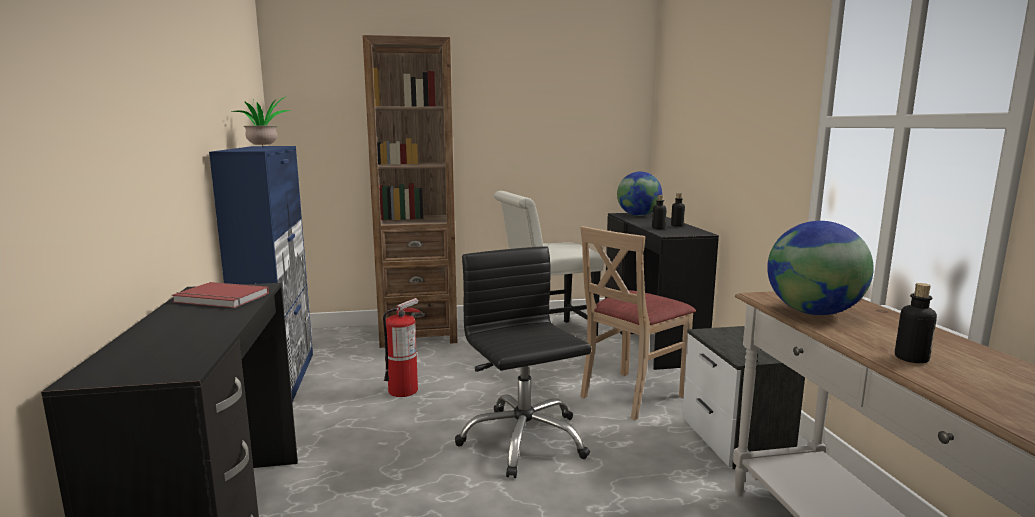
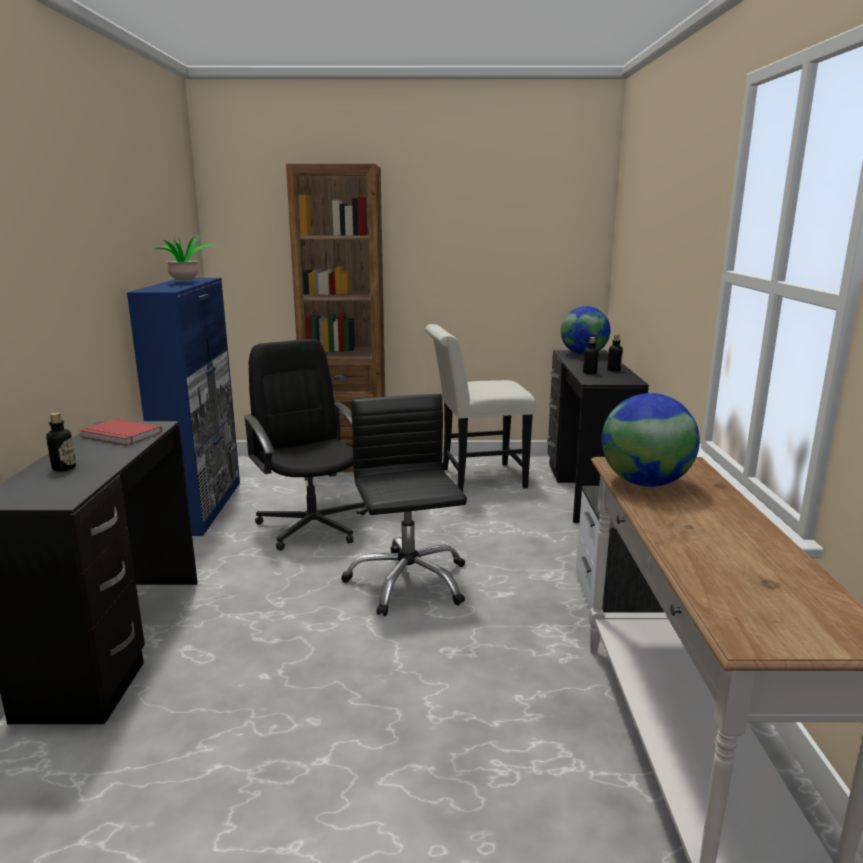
camera: 10 degrees right, 5 degrees up
(403, 390) = (312, 525): fire extinguisher -> black office chair
(631, 395) = (536, 547): beige chair -> none
(911, 358) = (686, 536): bottle -> bottle (64, 468)

